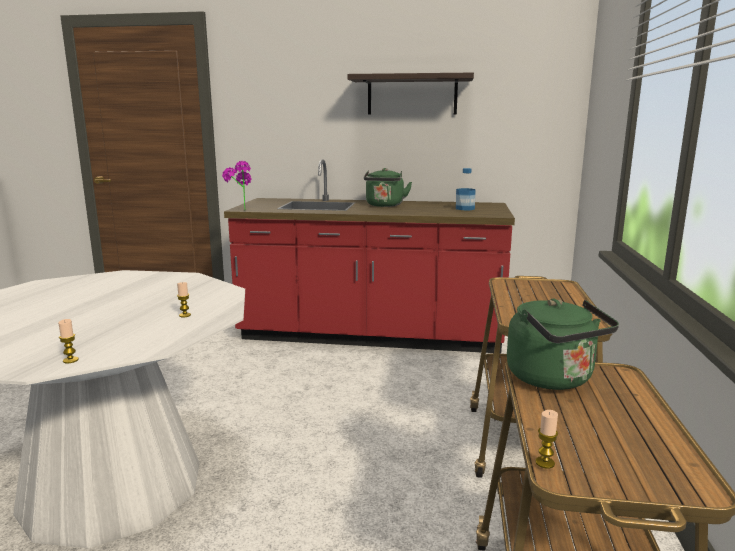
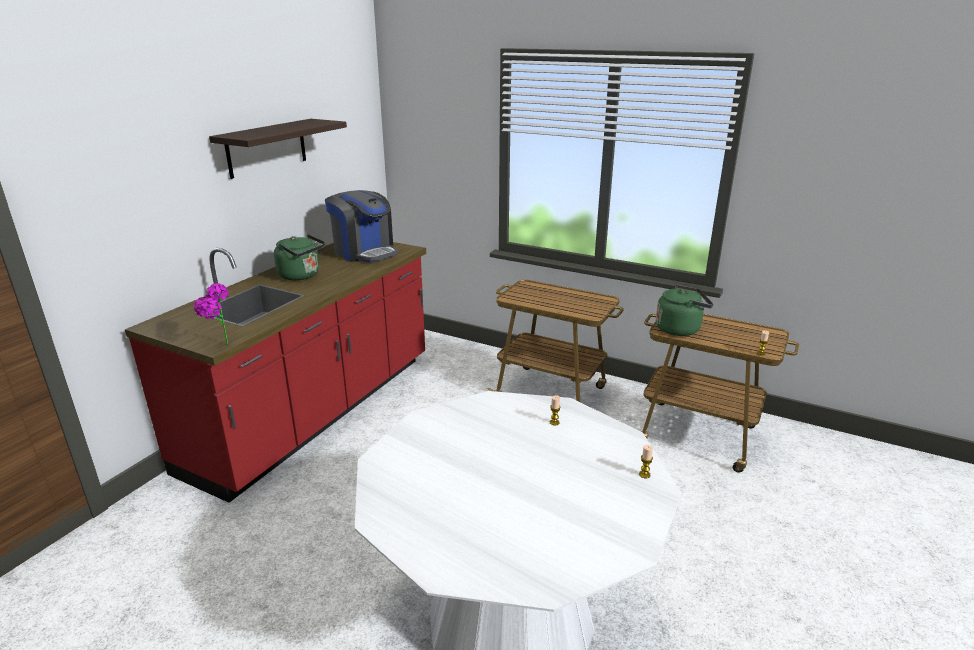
camera: 70 degrees left, 10 degrees up
(465, 208) = (364, 252): bottle -> coffee machine

